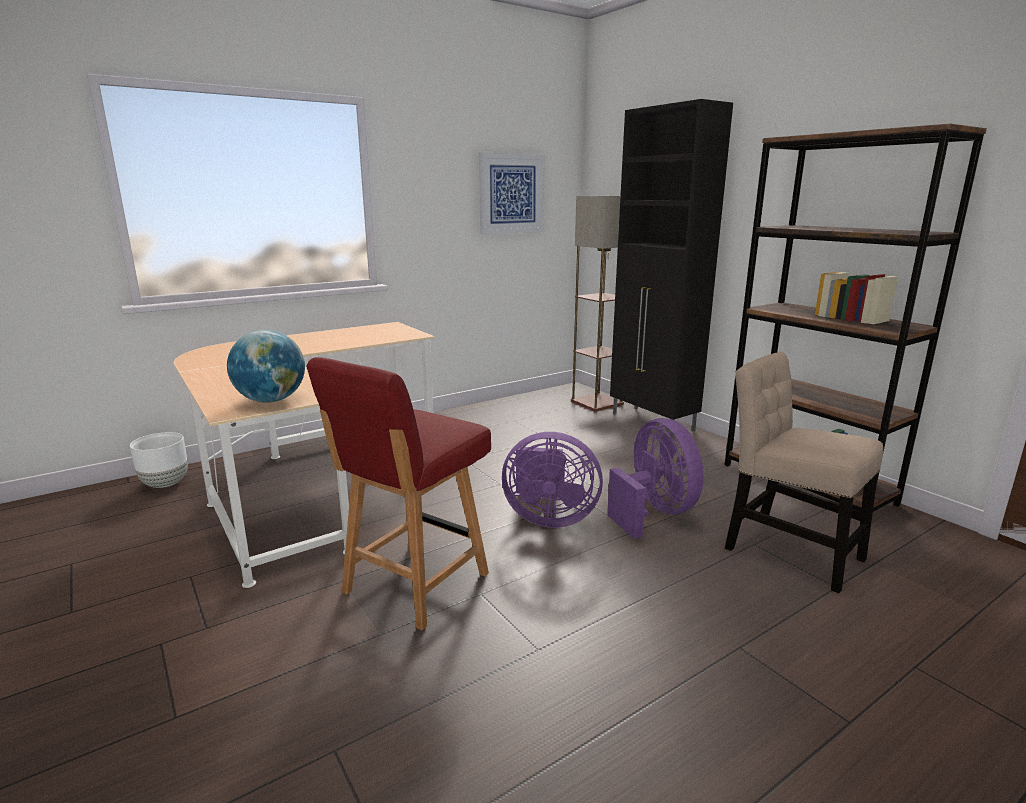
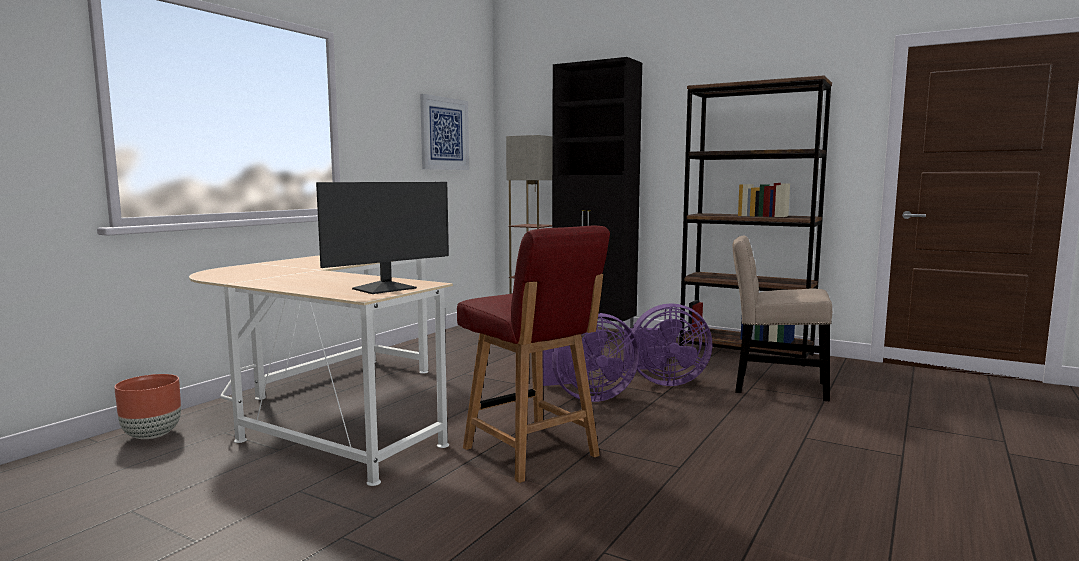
camera: 25 degrees left, 10 degrees down
(165, 483) = (152, 435): white planter -> brown planter
(271, 400) = (385, 289): globe -> monitor
(413, 584) = (532, 453): red chair -> red chair turned 45 degrees counterclockwise
(654, 512) = (663, 382): purple fan -> purple fan turned 135 degrees clockwise

